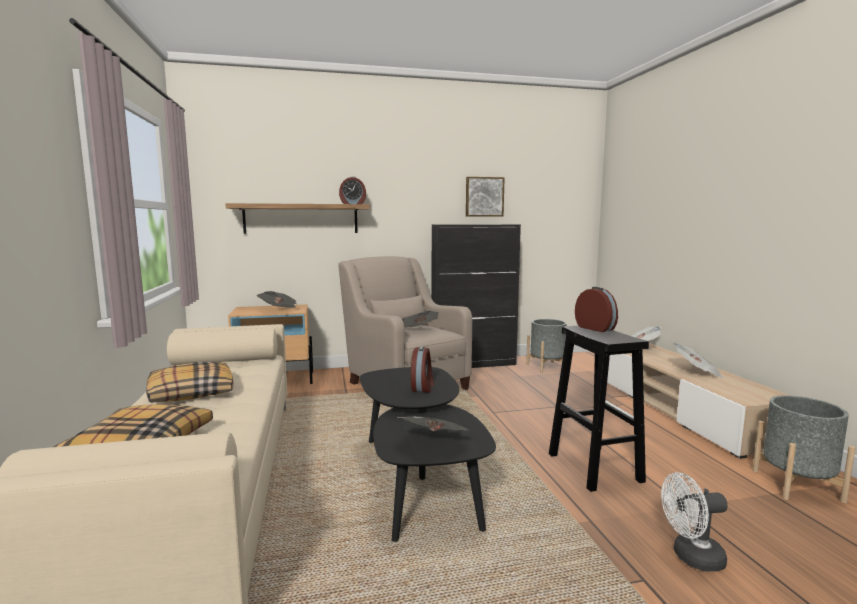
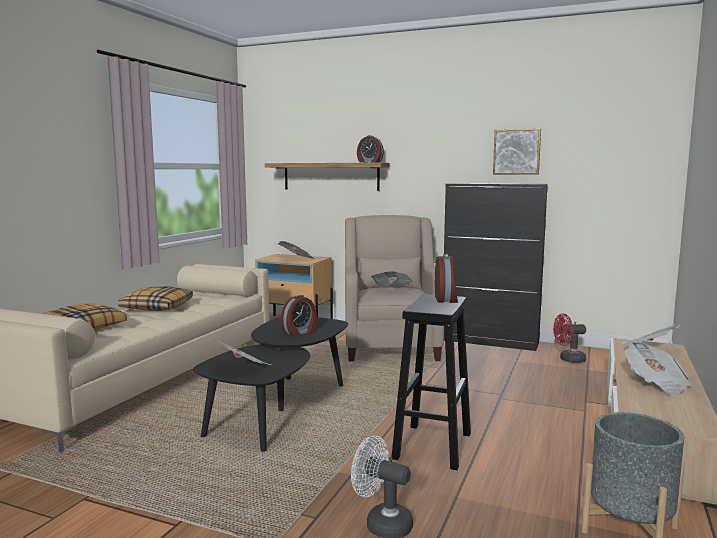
camera: 35 degrees right, 0 degrees up
(547, 367) = (568, 359): grey planter -> red fan

